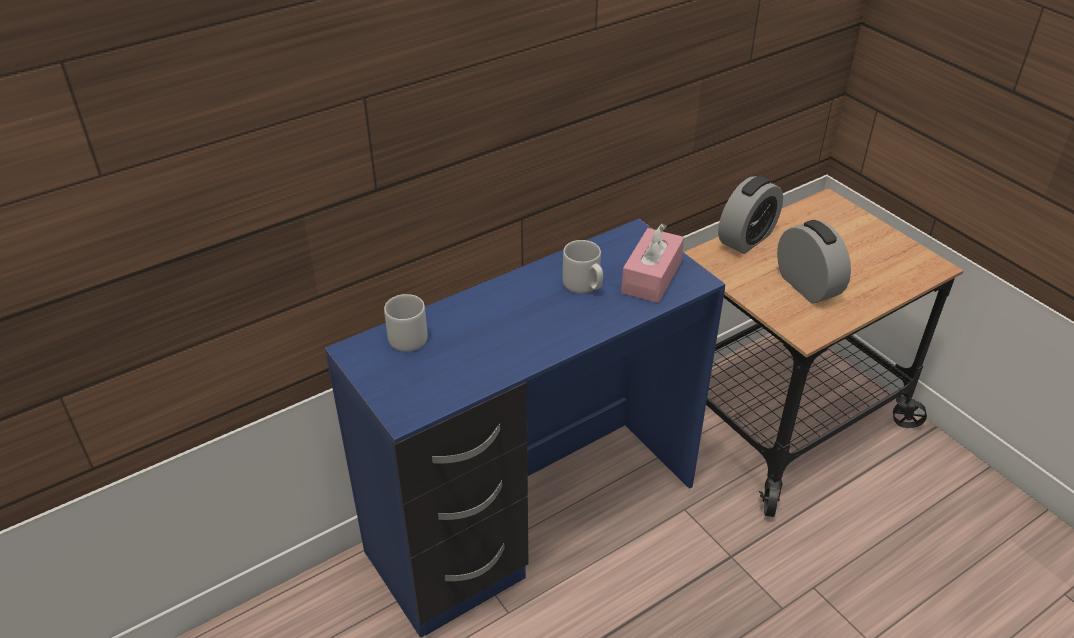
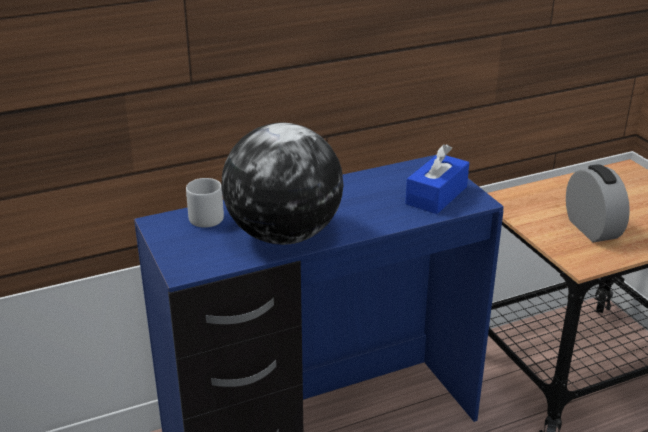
camera: 10 degrees right, 10 degrees down
(501, 351) = (284, 235): none -> globe
(584, 285) = (373, 196): grey mug -> none
(651, 277) = (436, 195): pink tissue box -> blue tissue box
(746, 239) = (543, 189): alarm clock -> none

